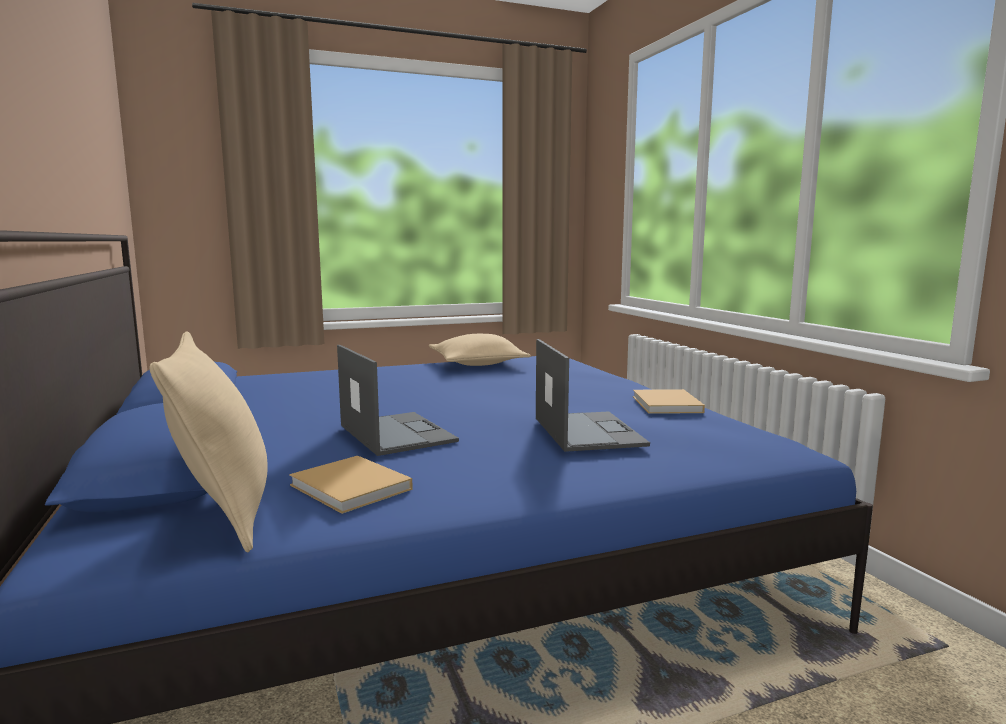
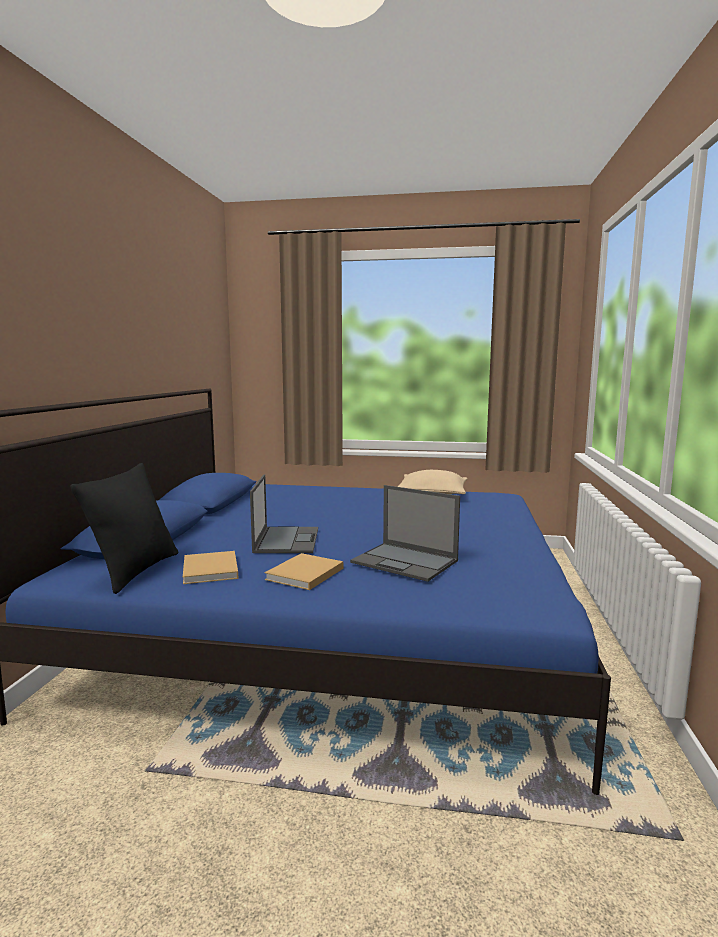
camera: 30 degrees right, 0 degrees up
(226, 514) = (135, 571): beige pillow -> black pillow
(587, 431) = (405, 562): laptop -> laptop turned 105 degrees clockwise
(667, 405) = (516, 552): beige book -> beige book (303, 574)

